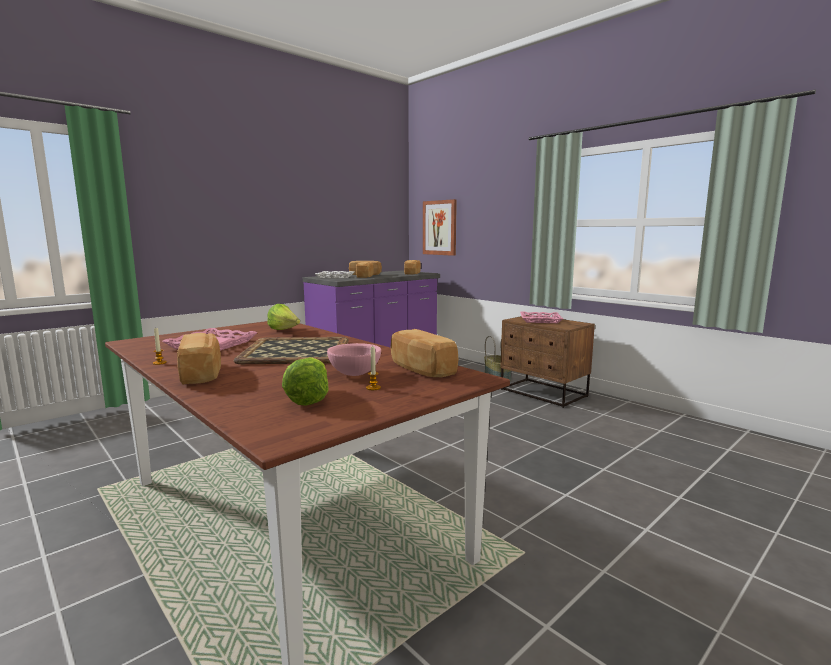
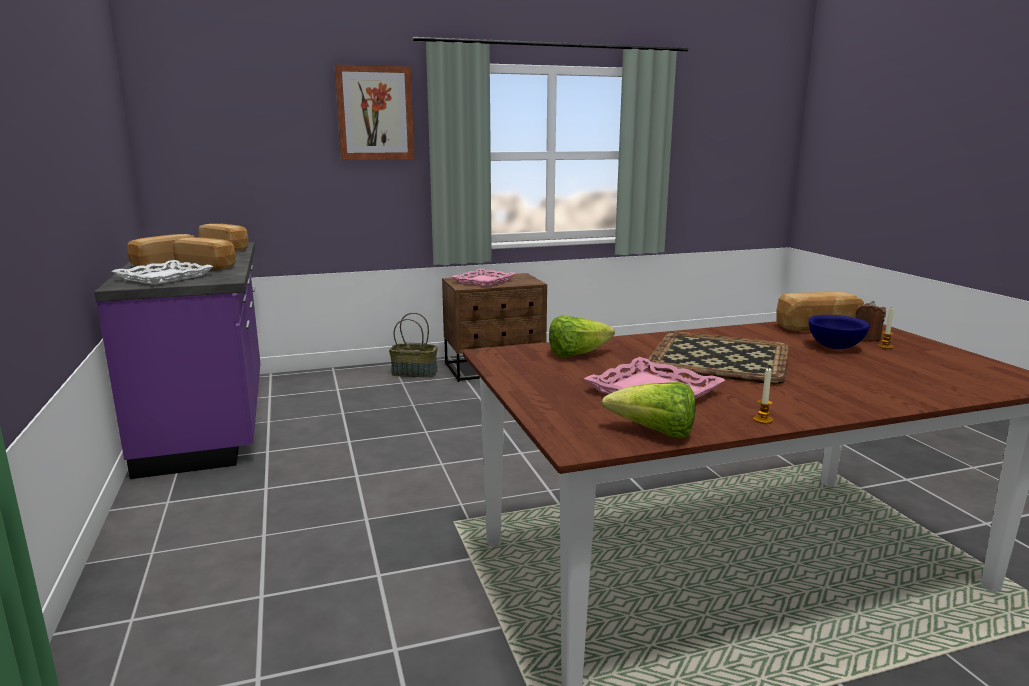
camera: 65 degrees left, 5 degrees up
(202, 373) = (828, 399): bread -> none
(308, 398) = (923, 366): lettuce -> lettuce (654, 433)
(355, 374) = (835, 347): pink bowl -> blue bowl
(403, 382) = (866, 337): none -> brown candle
(440, 227) = (226, 163): picture -> picture (375, 113)

